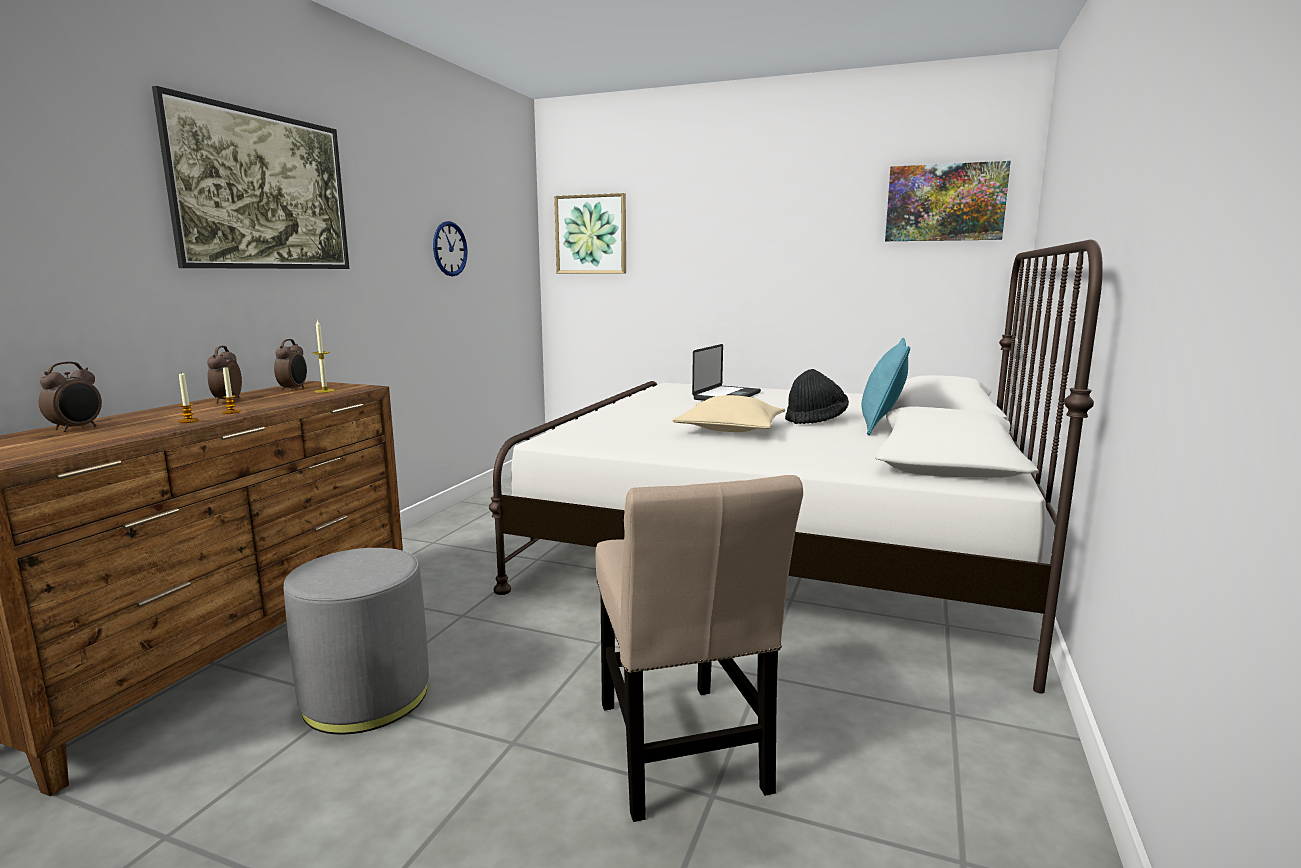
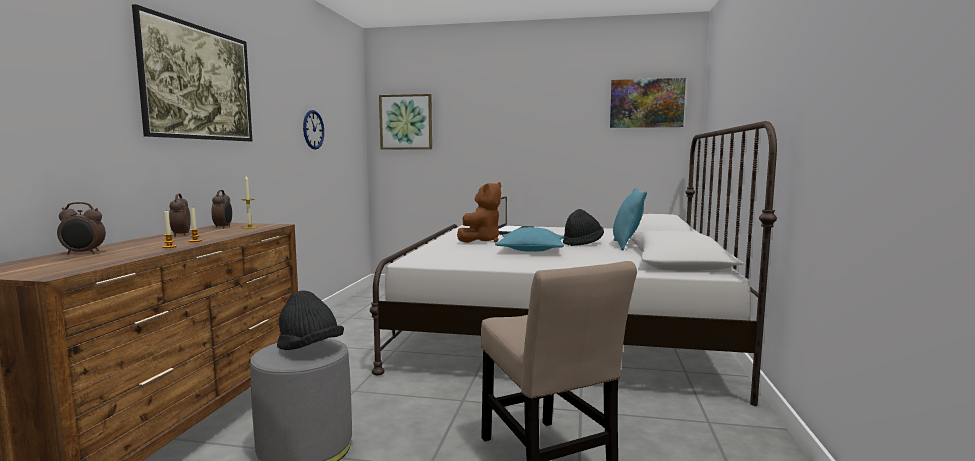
camera: 10 degrees left, 5 degrees down
(77, 428) = (83, 253): alarm clock -> alarm clock turned 75 degrees clockwise
(366, 566) = (309, 349): none -> black hat
(669, 410) = (481, 241): none -> brown plush toy
(730, 429) = (531, 250): beige pillow -> turquoise pillow

